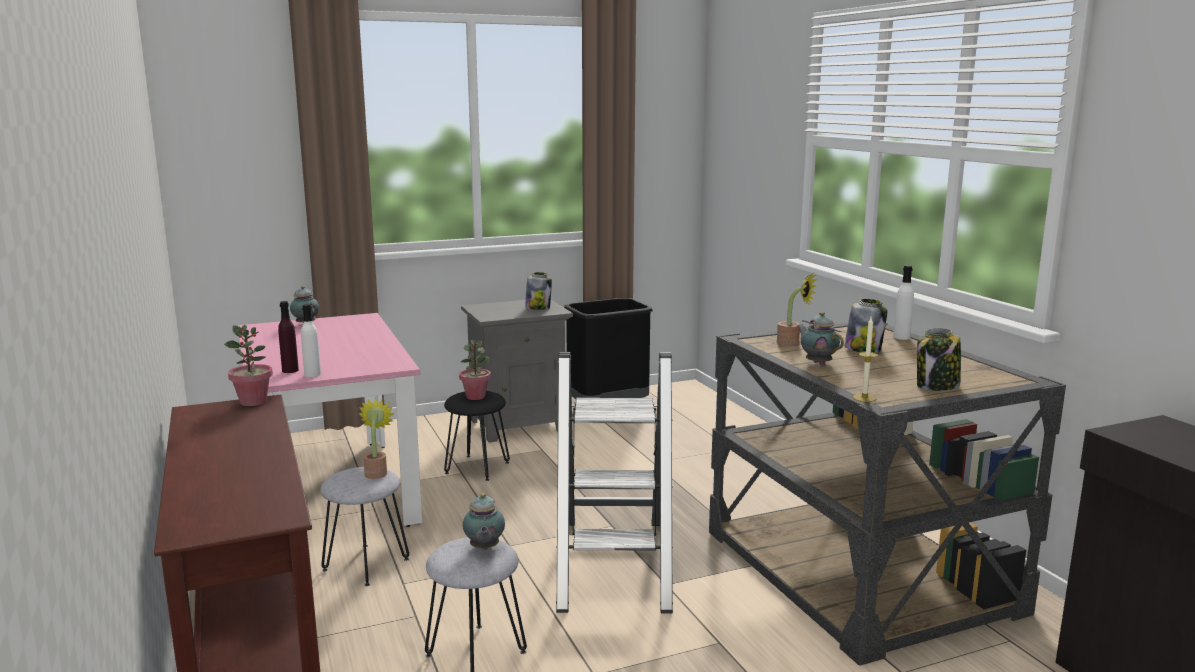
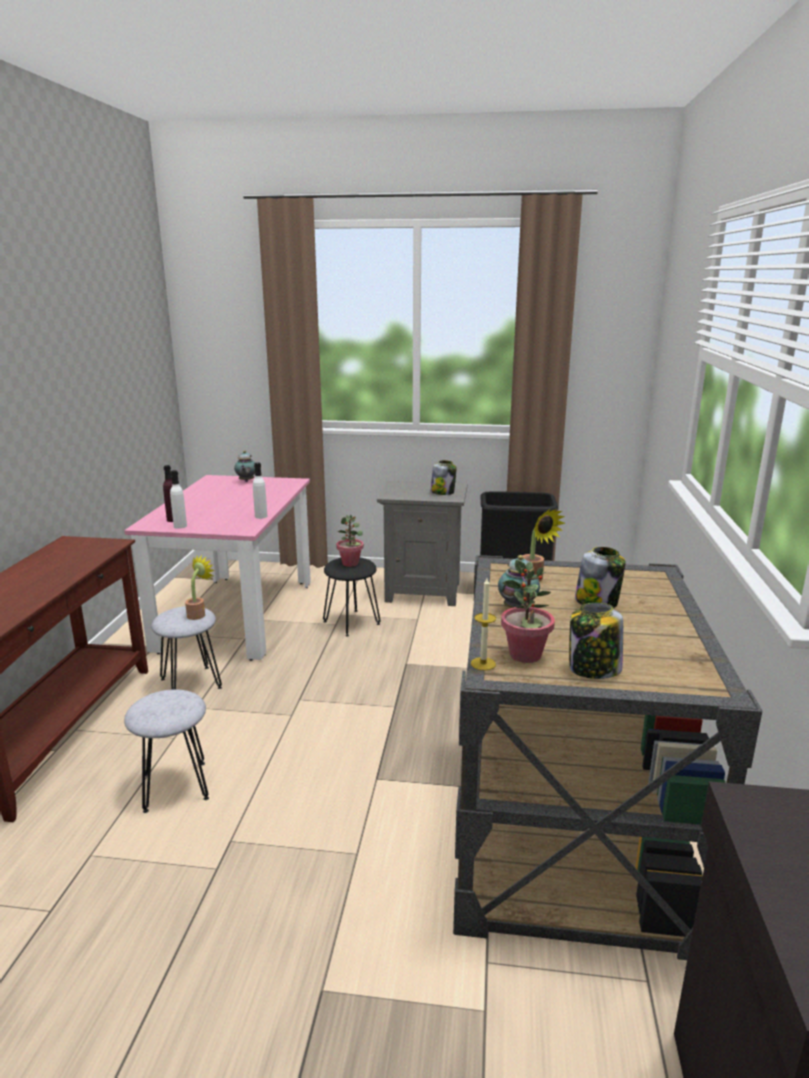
camera: 30 degrees right, 5 degrees up
(253, 402) = (108, 542): potted plant -> potted plant (525, 655)
(484, 548) = (176, 704): teapot -> none
(614, 562) = (358, 742): grey step ladder -> none
(901, 337) = (666, 596): white bottle -> white bottle (261, 516)

